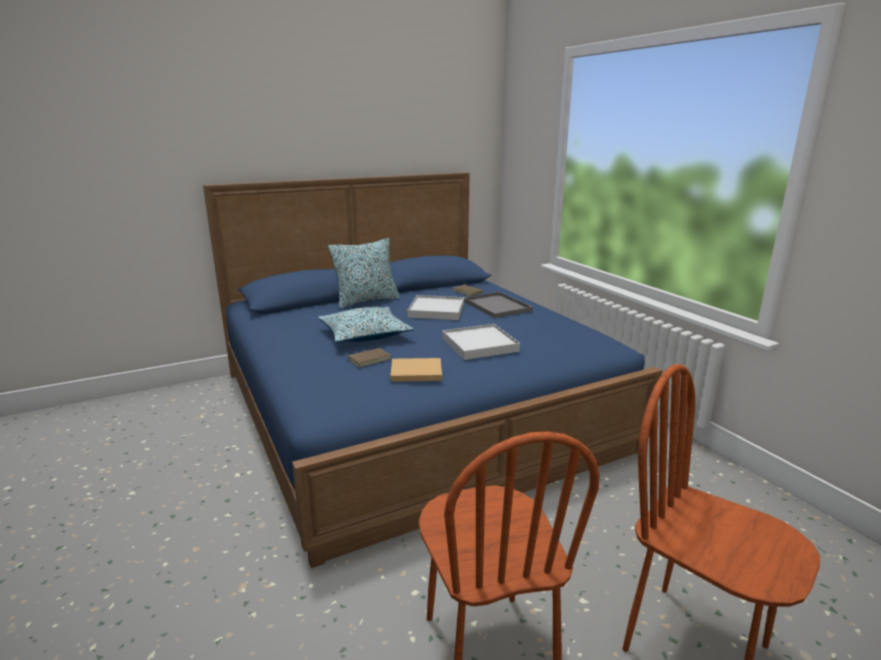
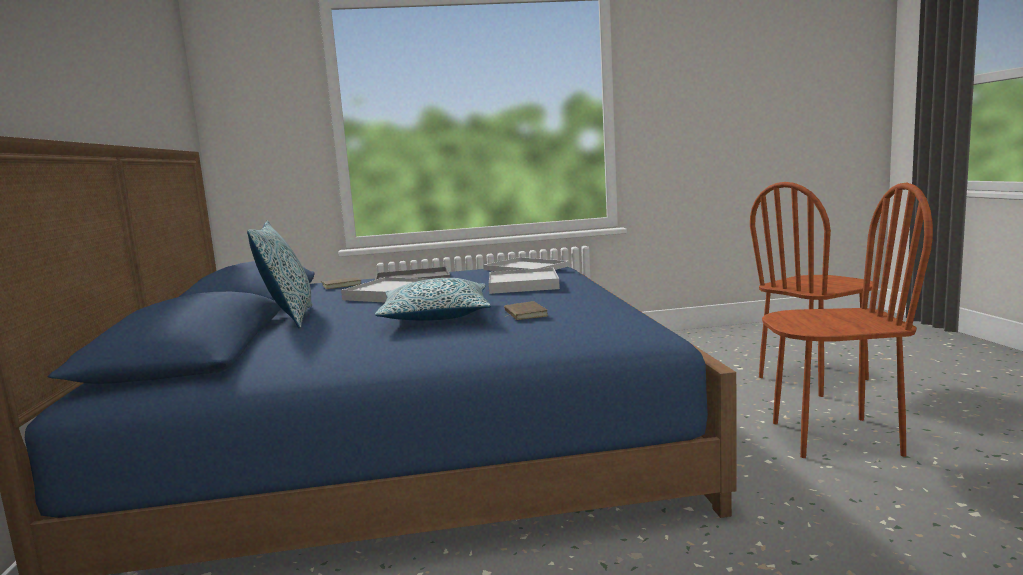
camera: 70 degrees left, 10 degrees down
(414, 372) = (577, 301): beige book -> none
(565, 335) = (524, 268): none -> white tray

